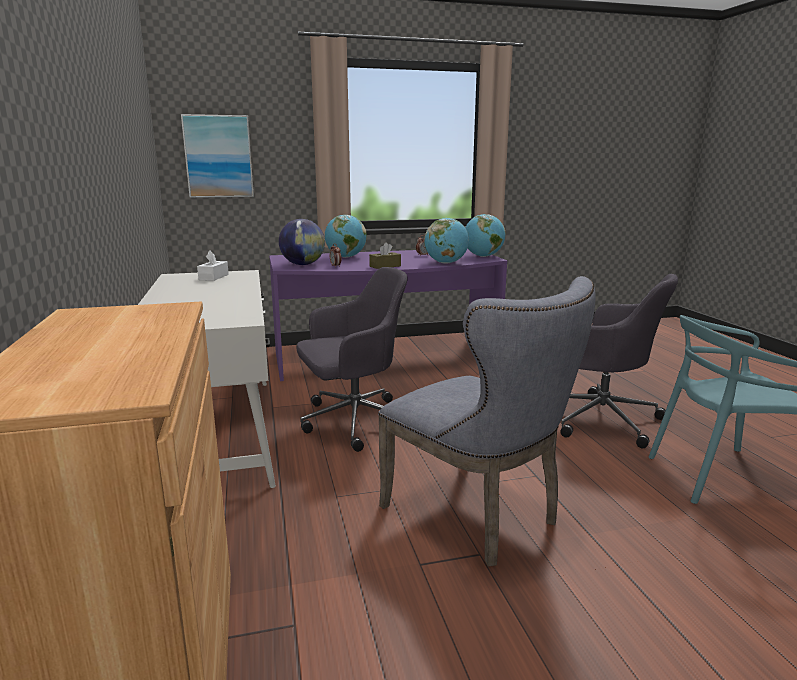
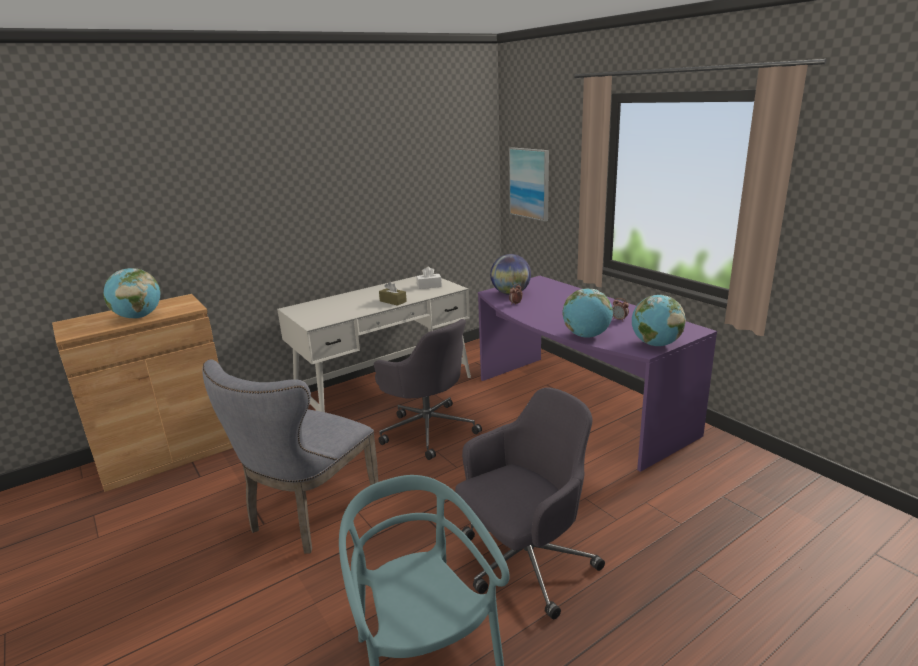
camera: 70 degrees right, 5 degrees up
(345, 257) = (564, 297): globe -> globe (138, 317)
(385, 266) = (537, 318): brown tissue box -> brown tissue box (393, 301)
(599, 418) = (524, 563): grey office chair -> grey office chair turned 135 degrees counterclockwise

